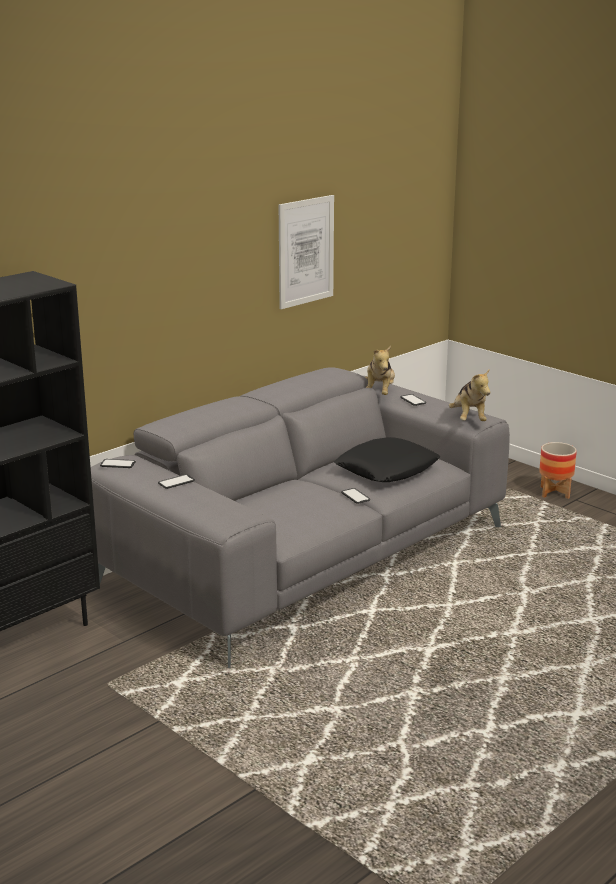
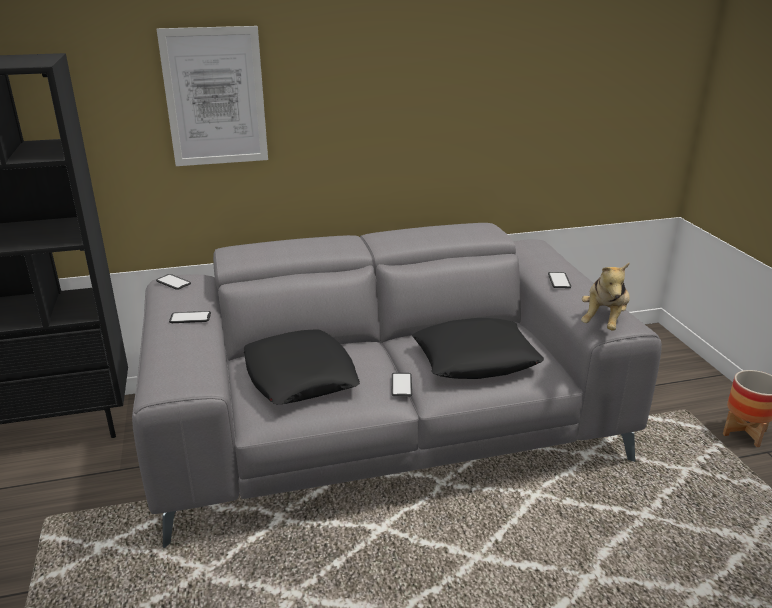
camera: 30 degrees right, 5 degrees up
(277, 509) = (300, 376): none -> black pillow
(306, 251) = (470, 82): picture -> picture (215, 97)
(379, 393) = (531, 263): plush toy -> none

